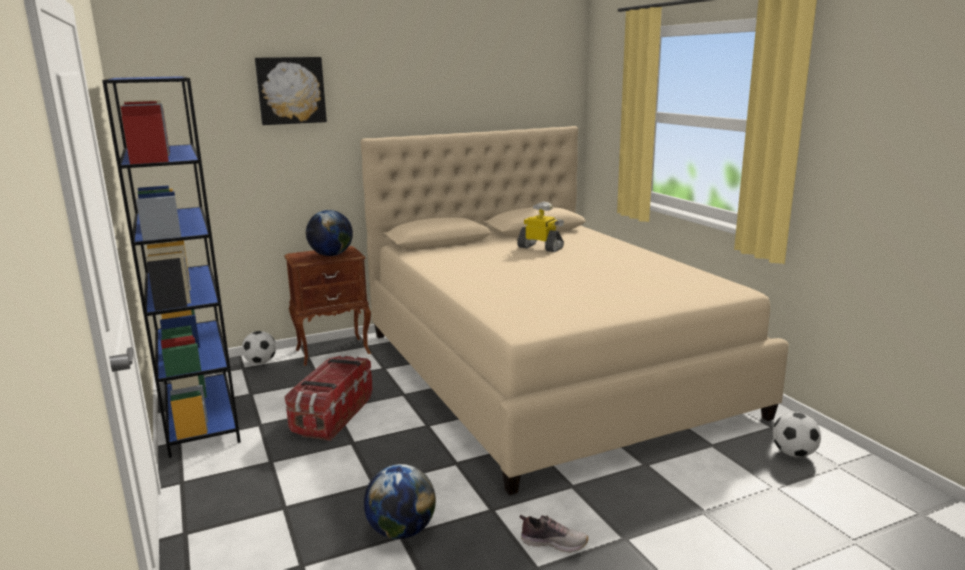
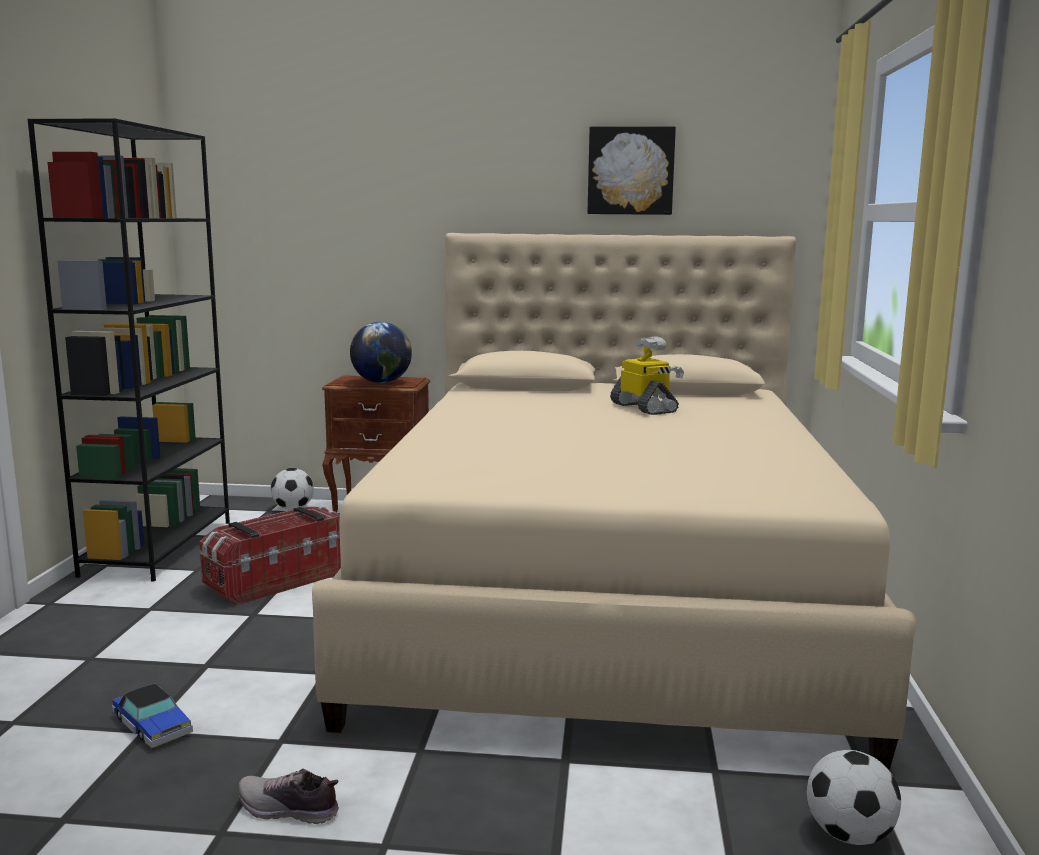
camera: 30 degrees right, 5 degrees down
(200, 417) = (158, 547): blue bookcase -> black bookcase
(291, 90) = (368, 166): picture -> picture (630, 171)
(401, 531) = (152, 726): globe -> toy car
(553, 542) = (288, 810): shoe -> shoe turned 150 degrees clockwise

